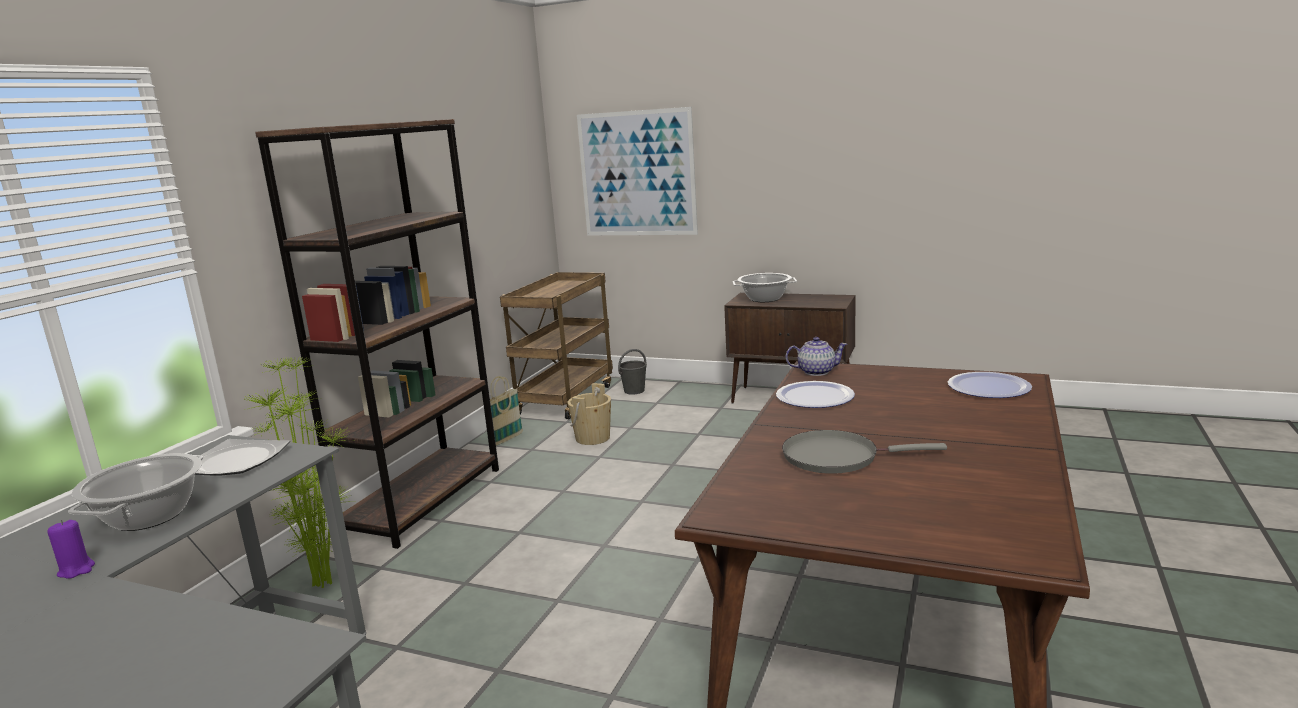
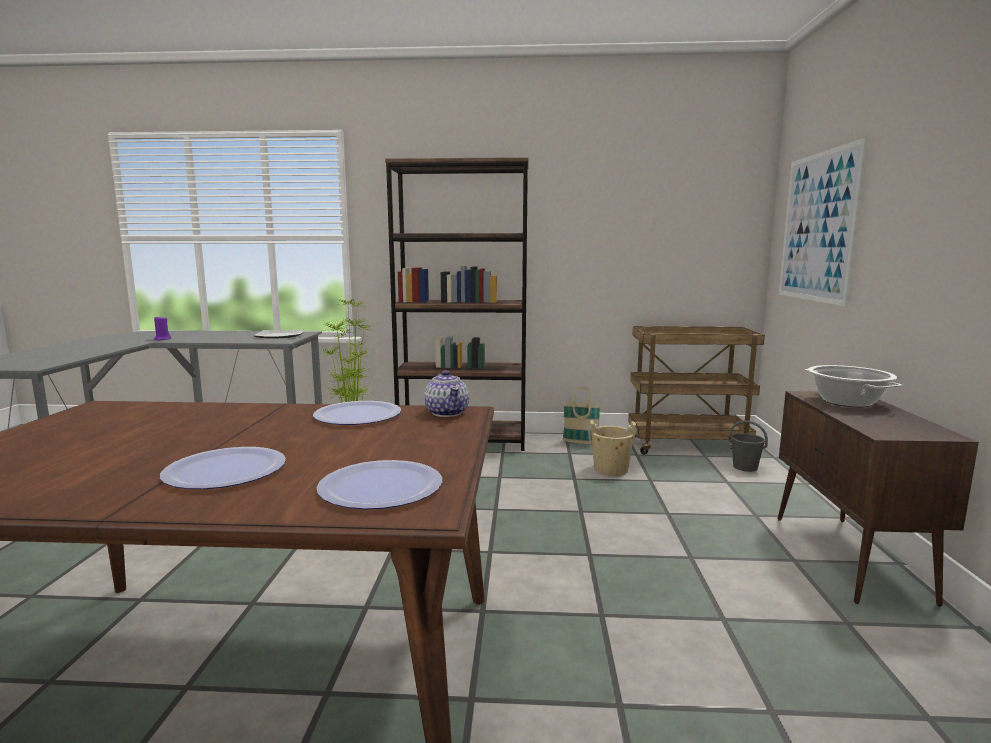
camera: 70 degrees right, 5 degrees down
(149, 516) = (214, 337): cooking pot -> none
(836, 457) = (179, 428): grey frying pan -> none
(961, 427) = (225, 471): none -> plate

